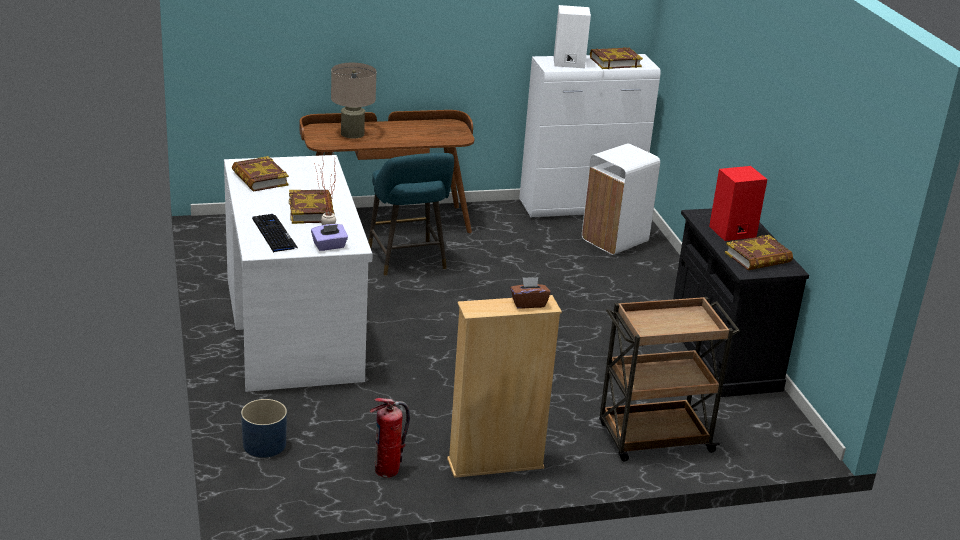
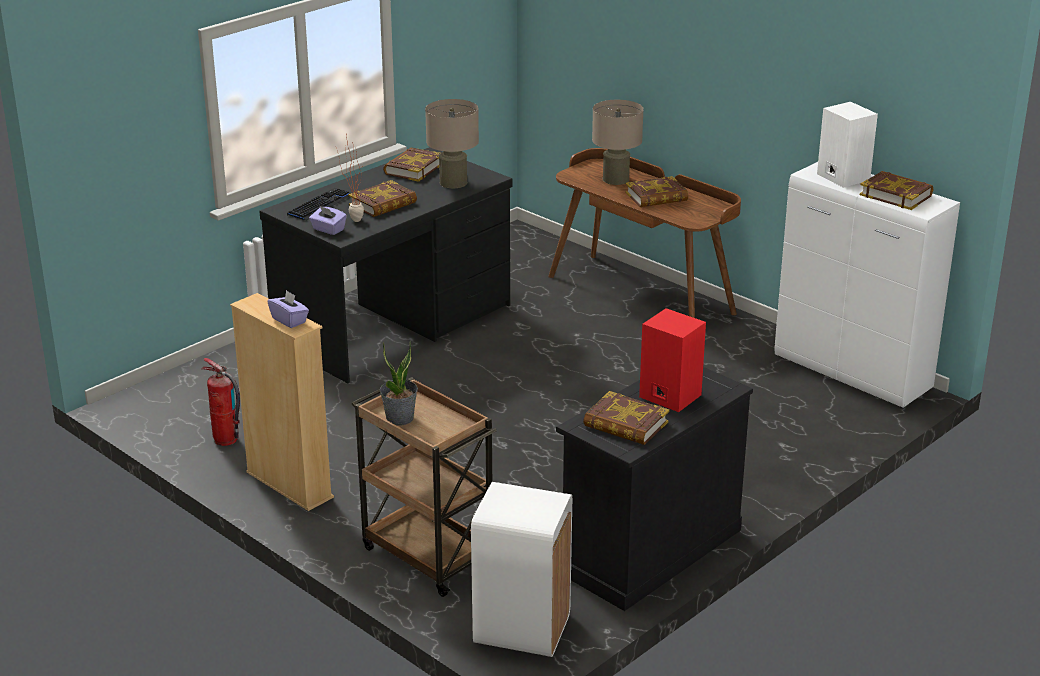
camera: 60 degrees right, 0 degrees up
(264, 445) = (205, 377): blue planter -> none
(294, 327) = (395, 324): white desk -> black desk
(311, 175) = (453, 182): none -> beige table lamp
(403, 133) = (656, 197): none -> book
(408, 261) = (585, 329): turquoise stool -> none
(528, 303) = (289, 320): brown tissue box -> purple tissue box
(614, 240) = (809, 414): white trash can -> white trash can (521, 628)
(660, 331) = (400, 418): none -> potted plant

